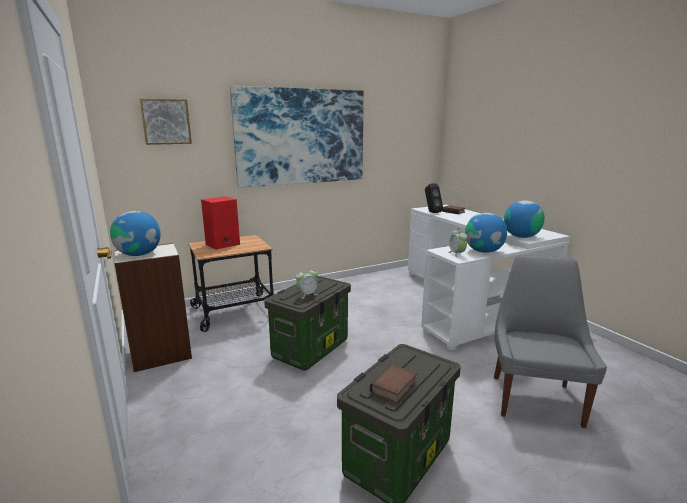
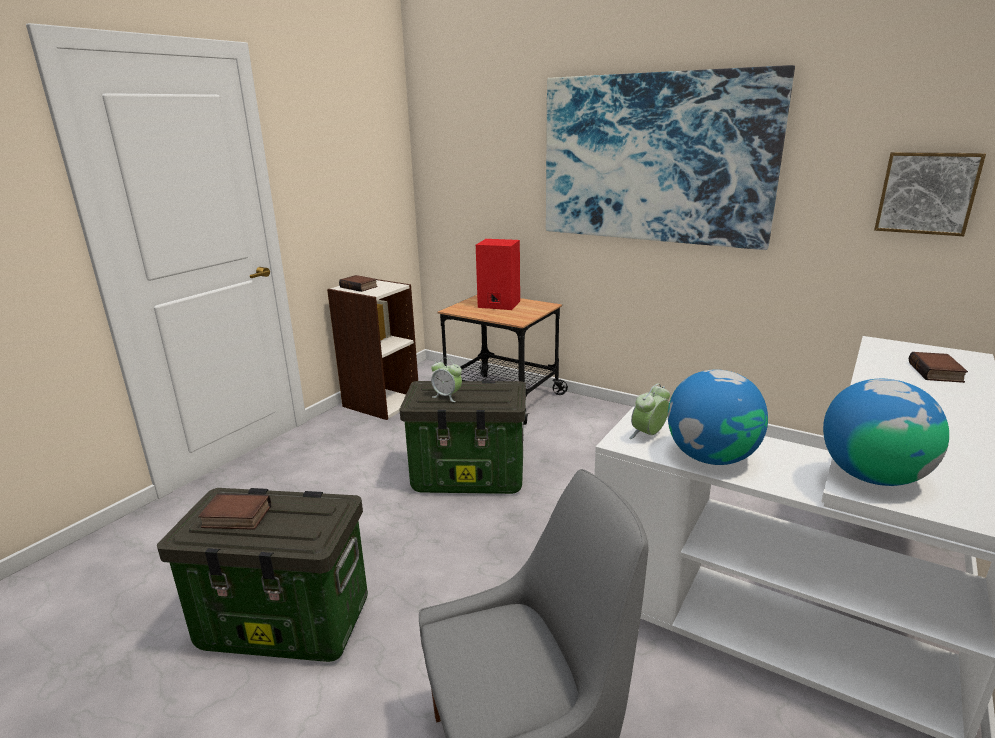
camera: 60 degrees right, 5 degrees up
(139, 254) = (360, 287): globe -> book
(166, 121) = (475, 132): picture -> picture (927, 193)
(431, 212) = (875, 356): black speaker -> none

